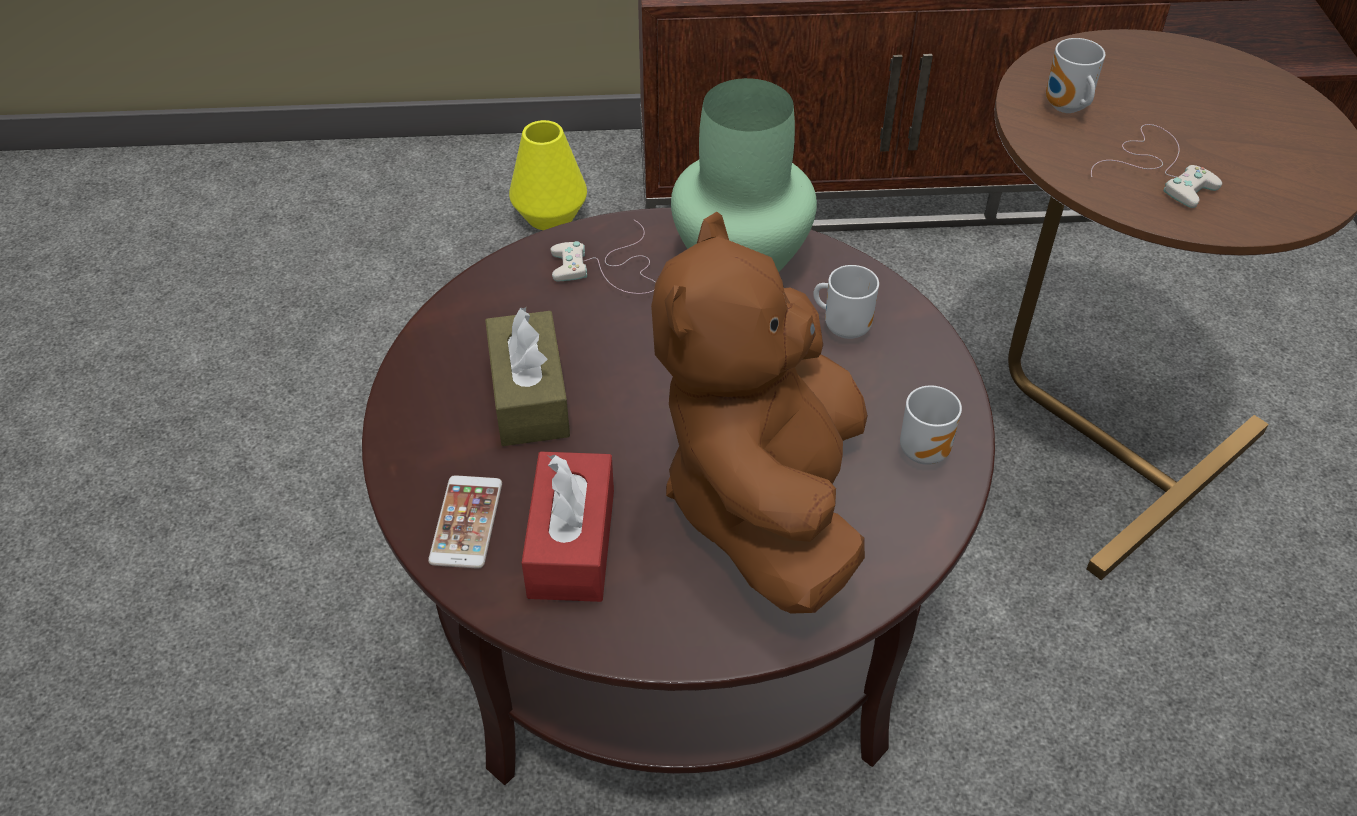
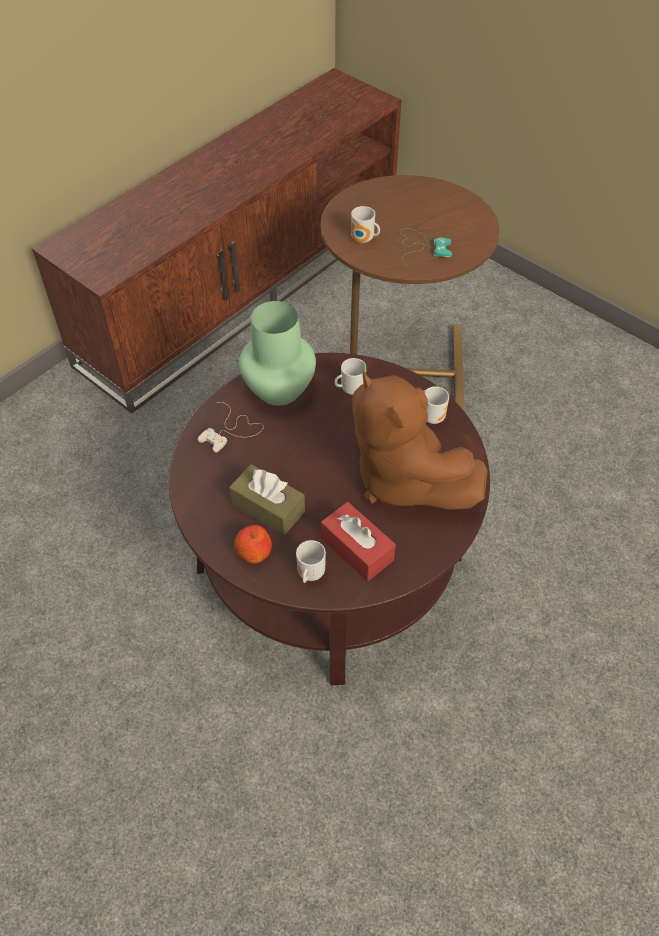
camera: 45 degrees left, 5 degrees up
(438, 437) = (254, 552): none -> apple
(466, 522) = (309, 574): phone -> mug
(550, 215) = (69, 434): yellow vase -> none
(1157, 167) = (421, 246): white game controller -> turquoise game controller

